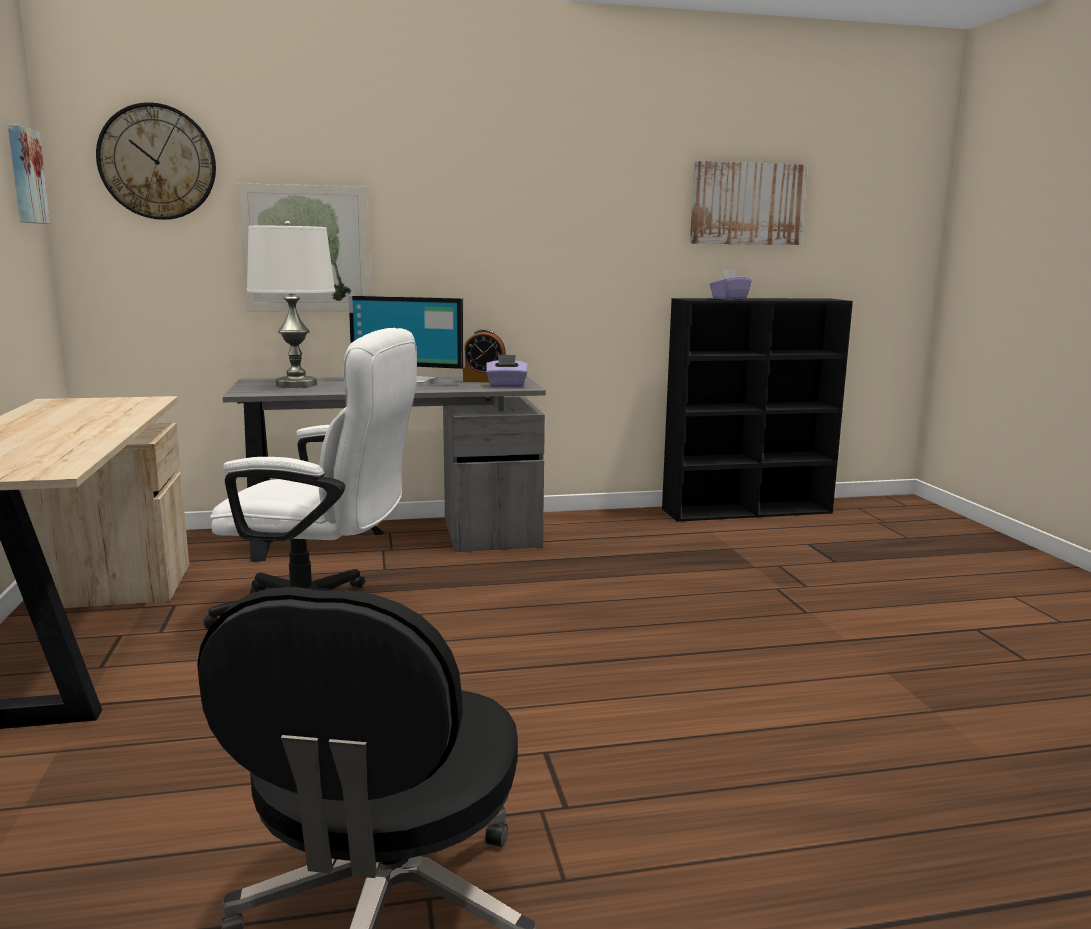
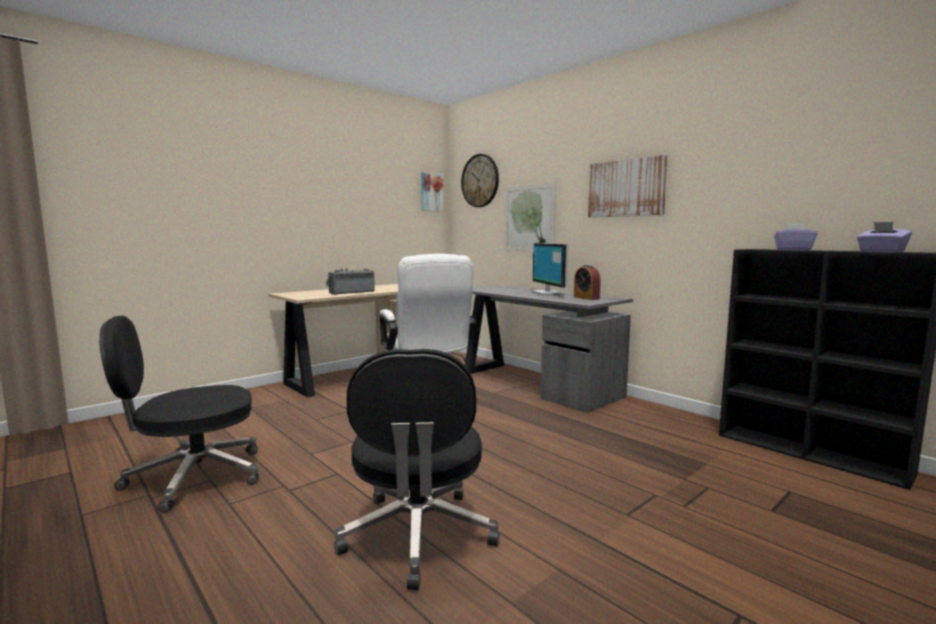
camera: 60 degrees right, 5 degrees down
(72, 439) = (351, 292): none -> radio
(296, 384) = (502, 289): white table lamp -> none
(506, 386) = (582, 301): purple tissue box -> purple tissue box (881, 251)
(747, 204) = (839, 162): picture -> picture (626, 188)
(783, 729) = (418, 536): none -> black office chair

